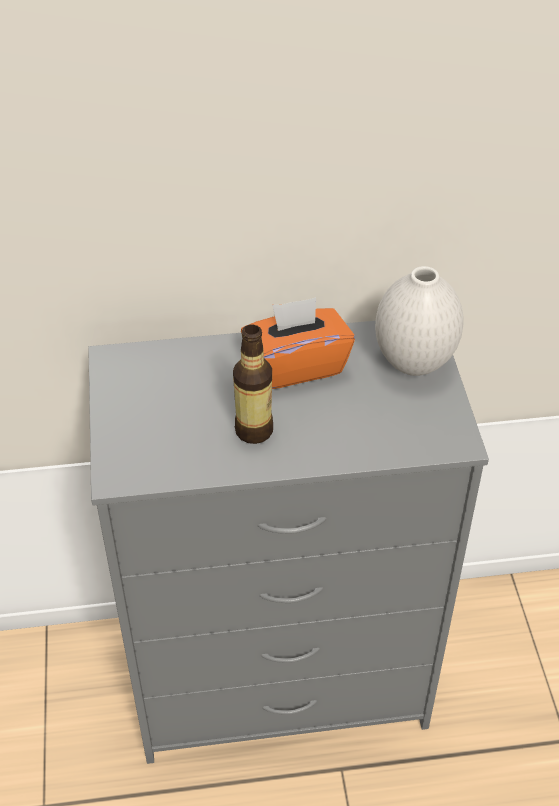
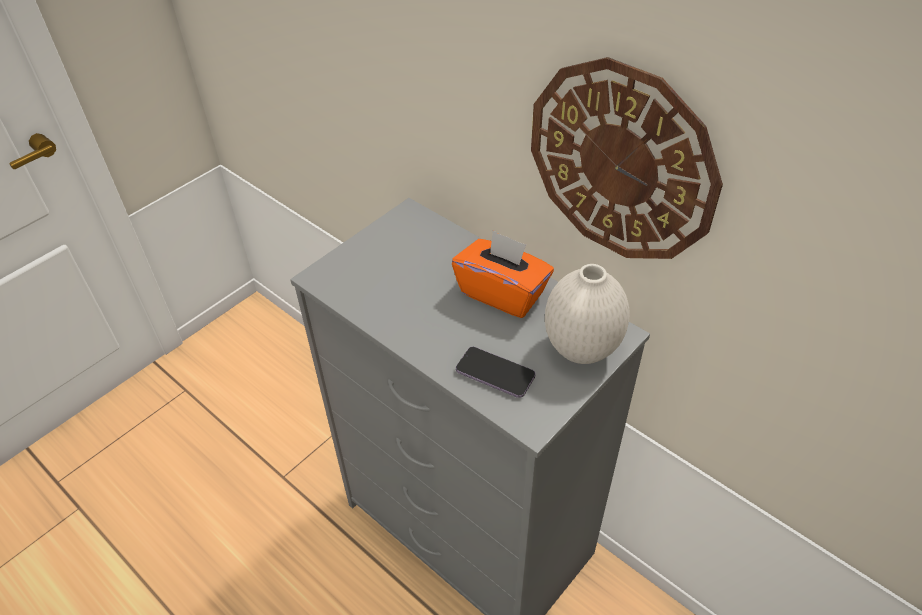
camera: 50 degrees right, 0 degrees up
(254, 430) = (421, 311): bottle -> none
(374, 167) = (621, 163): none -> wall clock
(382, 429) = (495, 373): none -> phone

